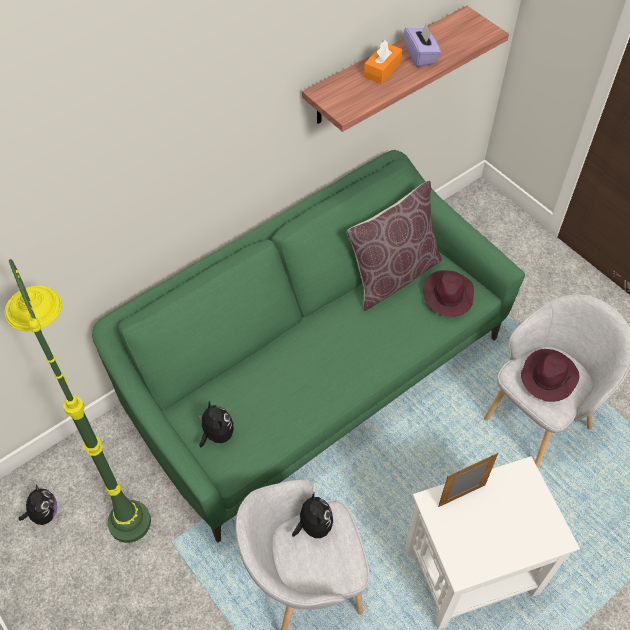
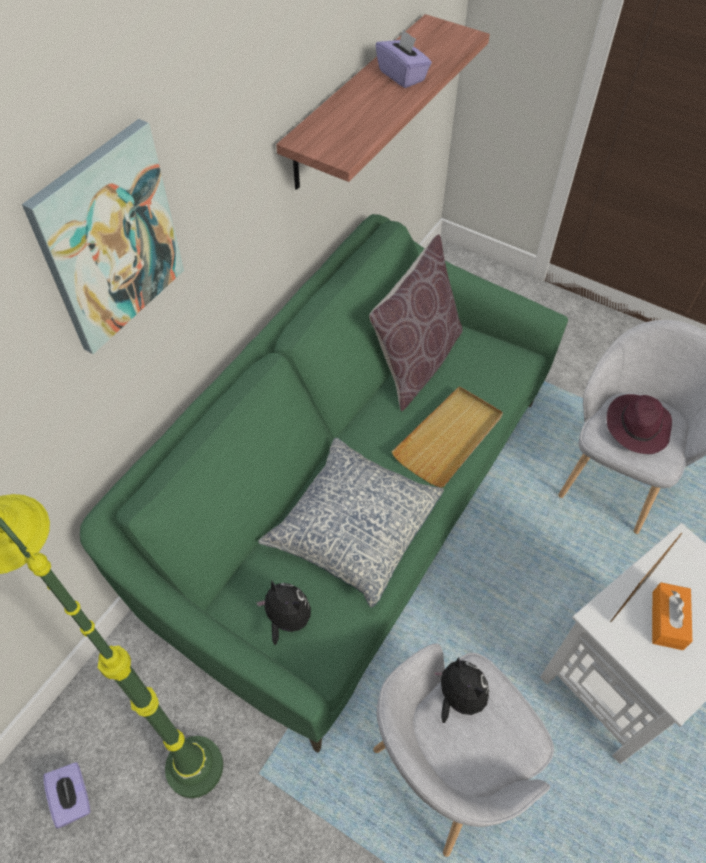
camera: 20 degrees left, 0 degrees up
(44, 513) = (74, 798): plush toy -> purple tissue box
(153, 140) = (109, 239): none -> picture
(290, 385) = (353, 527): none -> pillow
(382, 70) = (365, 100): orange tissue box -> orange tissue box (667, 620)
(391, 342) = (449, 438): none -> beige tray
(447, 295) = (487, 366): purple hat -> none

